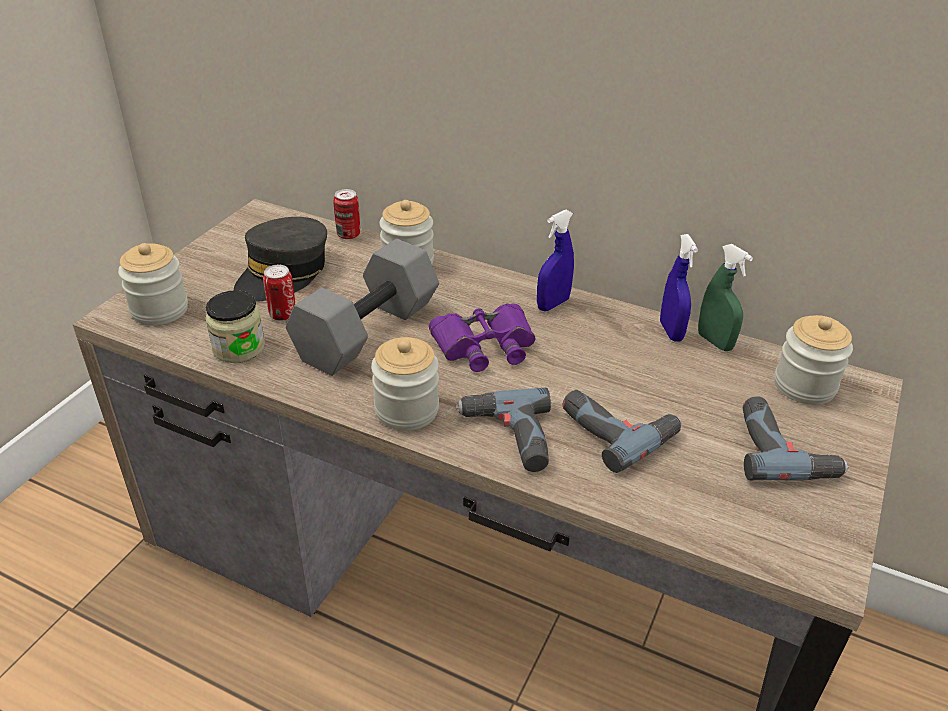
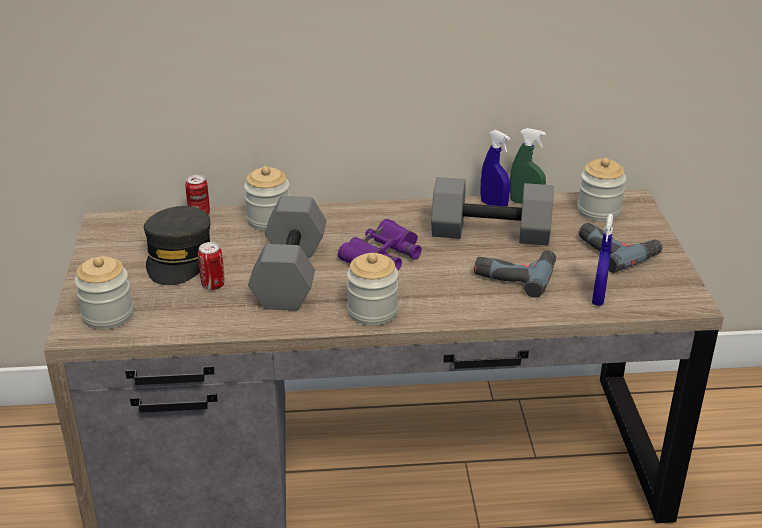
camera: 30 degrees left, 5 degrees down
(239, 348) = (205, 317): jar -> none
(507, 438) = (454, 303): power drill -> none
(553, 304) = (401, 214): blue spray bottle -> blue spray bottle (598, 297)
(637, 364) = (492, 232): none -> grey dumbbell

